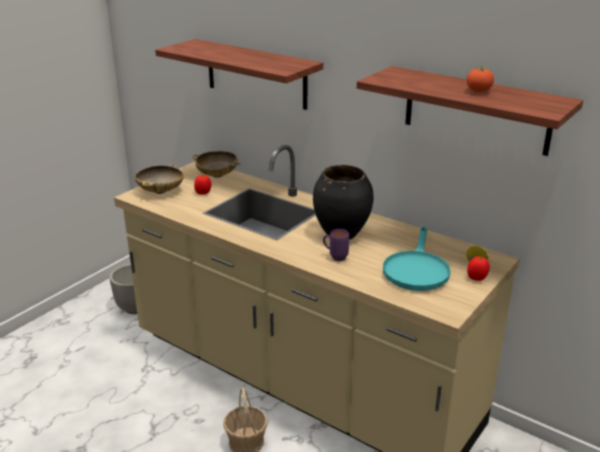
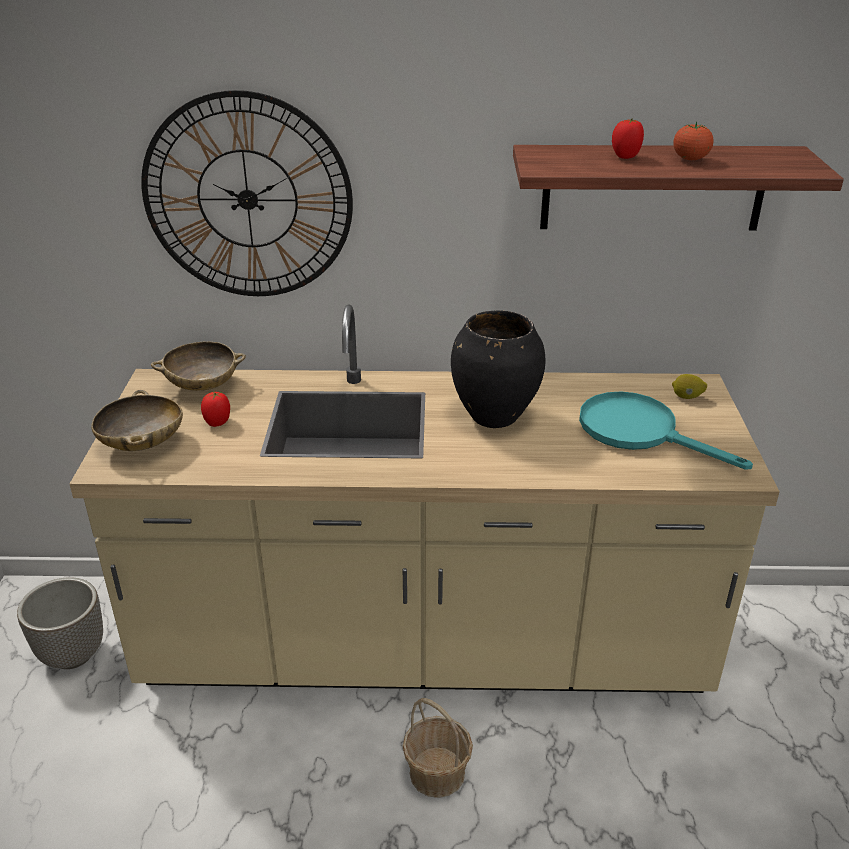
camera: 35 degrees left, 5 degrees up
(256, 74) = (247, 199): shelf -> wall clock
(335, 257) = (529, 453): purple mug -> none
(416, 269) = (640, 431): turquoise frying pan -> turquoise frying pan turned 150 degrees clockwise
(477, 278) = (714, 416): tomato -> tomato (625, 157)

